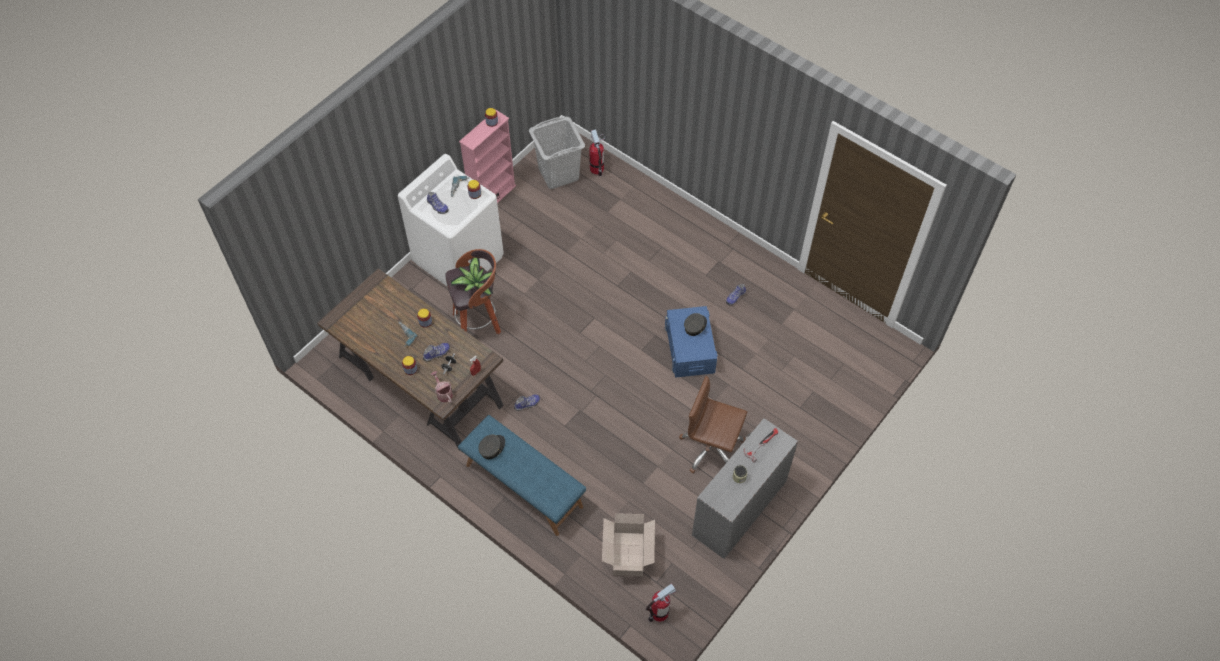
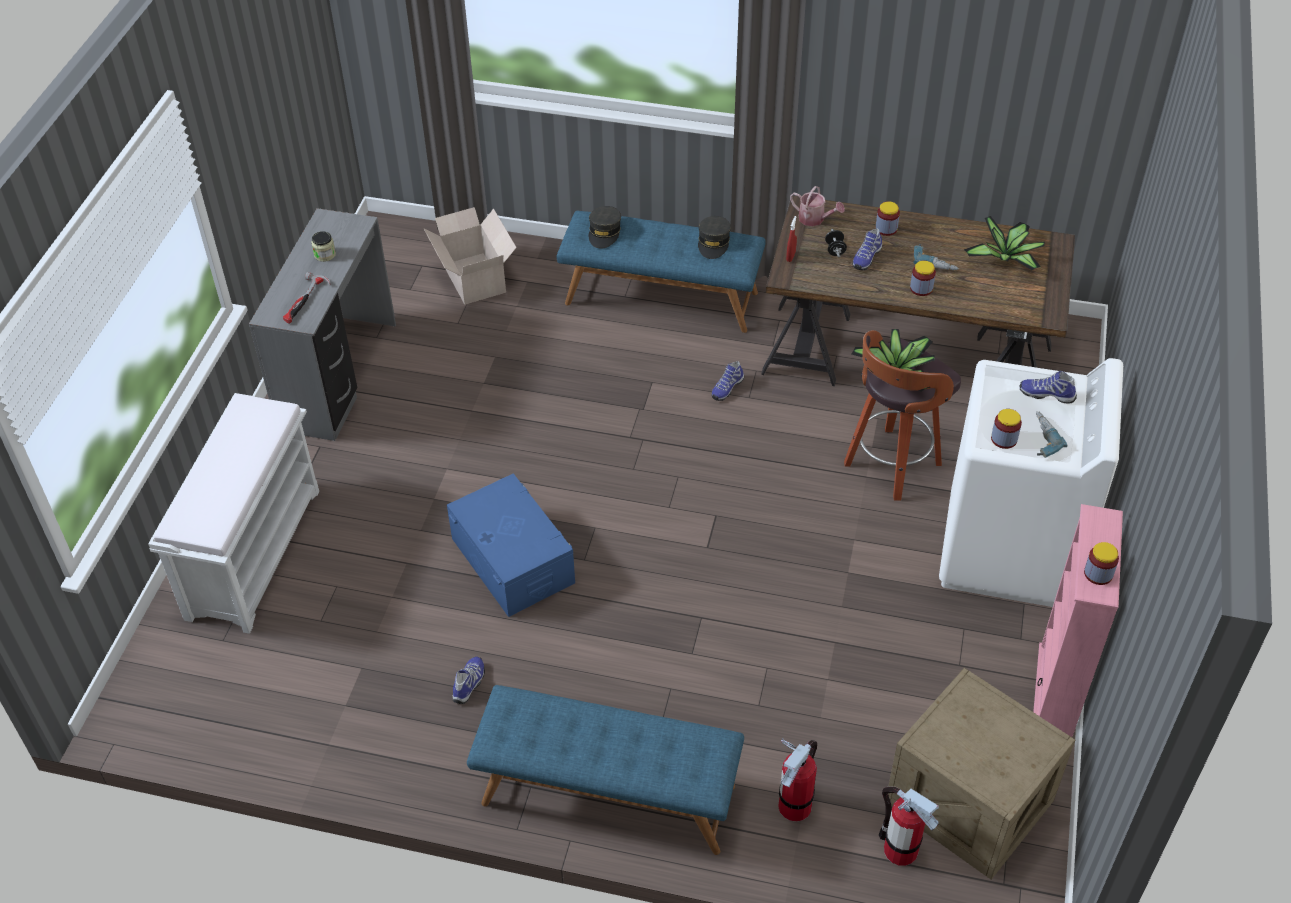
camera: 155 degrees right, 10 degrees down
(366, 322) = (1006, 258): none -> potted plant
(559, 173) = (970, 803): grey laundry basket -> crate
(659, 613) = (403, 240): fire extinguisher -> fire extinguisher (795, 806)
(695, 326) = (508, 540): grey cap -> grey cap (604, 232)
(697, 229) = (607, 795): none -> blue bench
(711, 448) = (411, 432): brown office chair -> none
(817, 407) = (254, 551): none -> white bench

